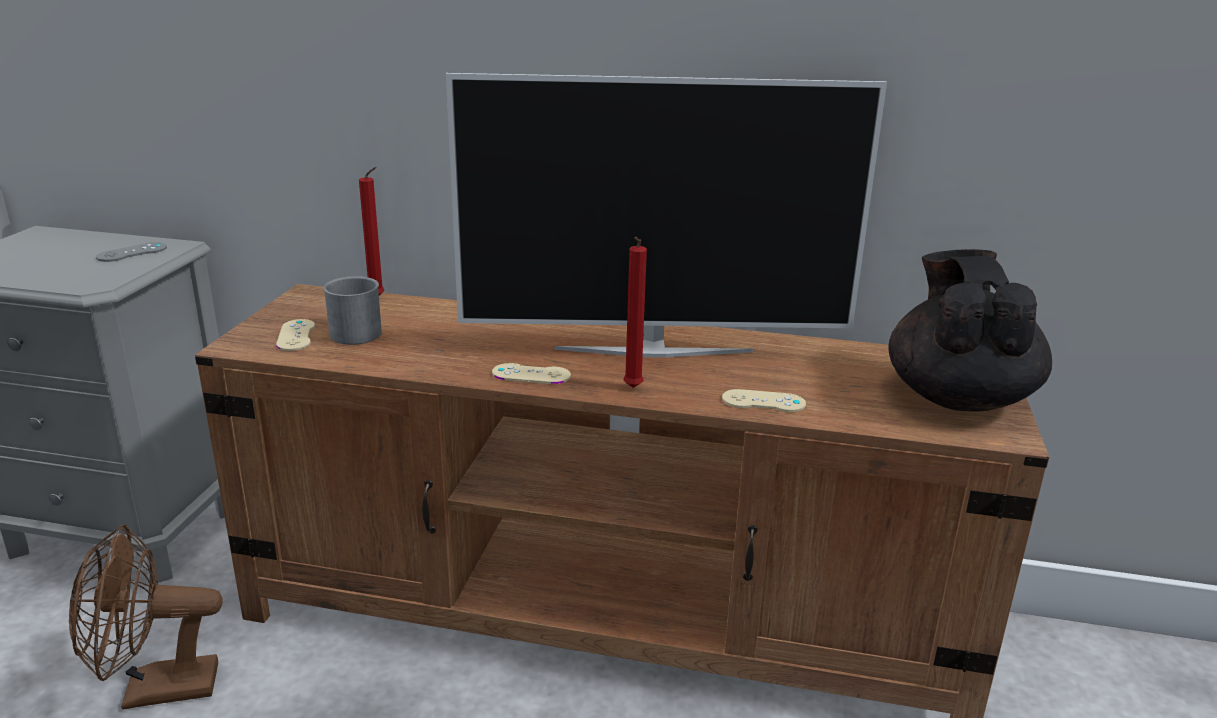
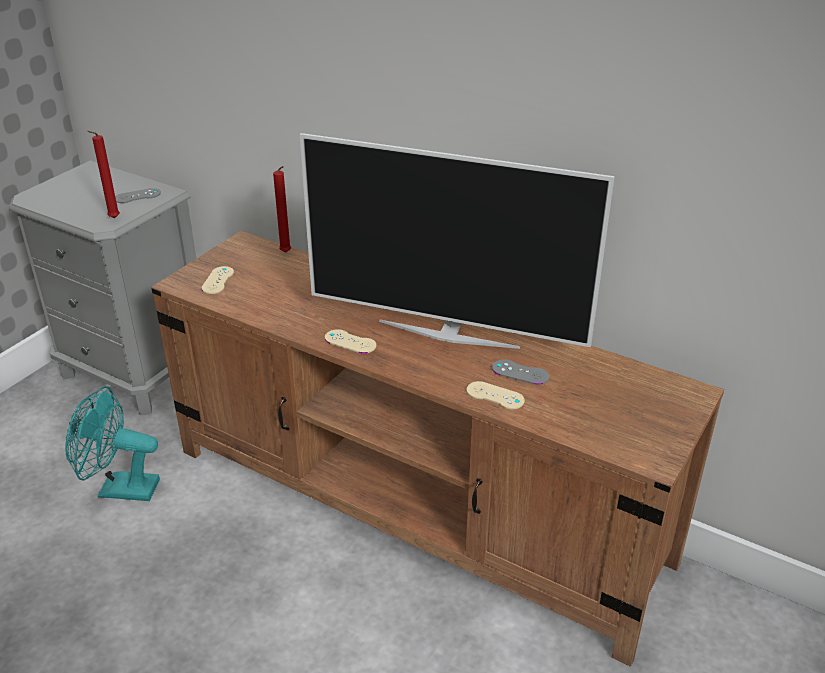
camera: 20 degrees right, 10 degrees up
(155, 690) = (119, 489): brown fan -> turquoise fan
(352, 331) = (254, 282): grey mug -> none
(632, 389) = (410, 367): red candle -> red candle (112, 219)
(773, 374) = (520, 372): none -> grey game controller
(958, 397) = (645, 419): black teapot -> none

